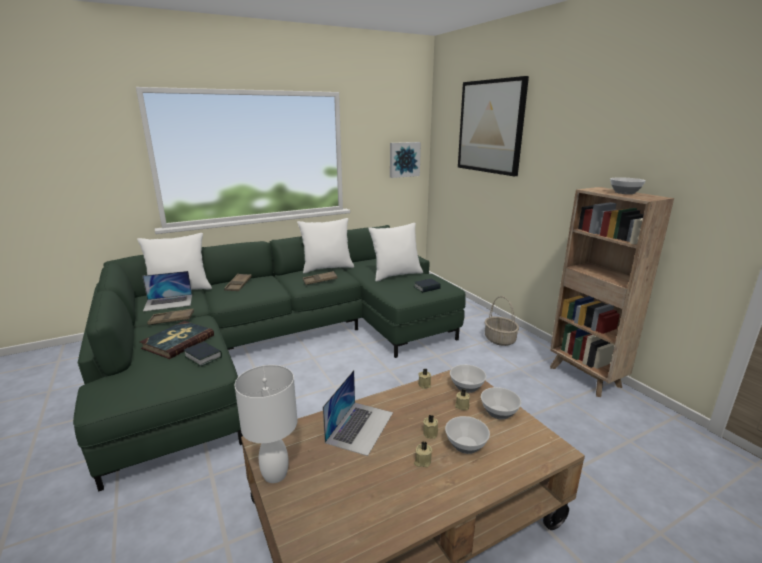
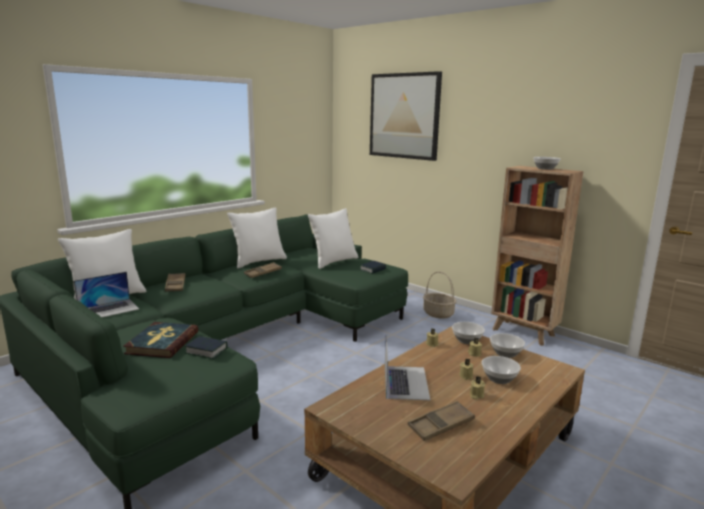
camera: 20 degrees left, 5 degrees down
(171, 320) = (130, 325): brown tray -> brown tray (441, 425)
(274, 475) = (363, 428): white table lamp -> none
(404, 159) = (311, 148): picture -> none

